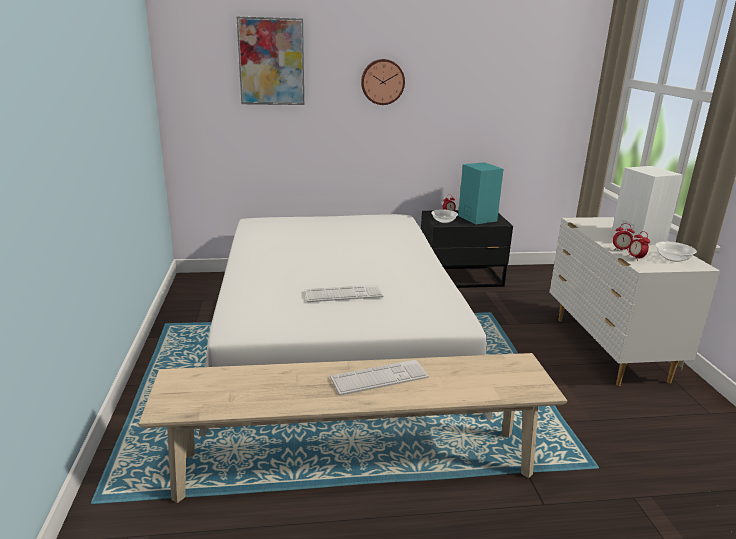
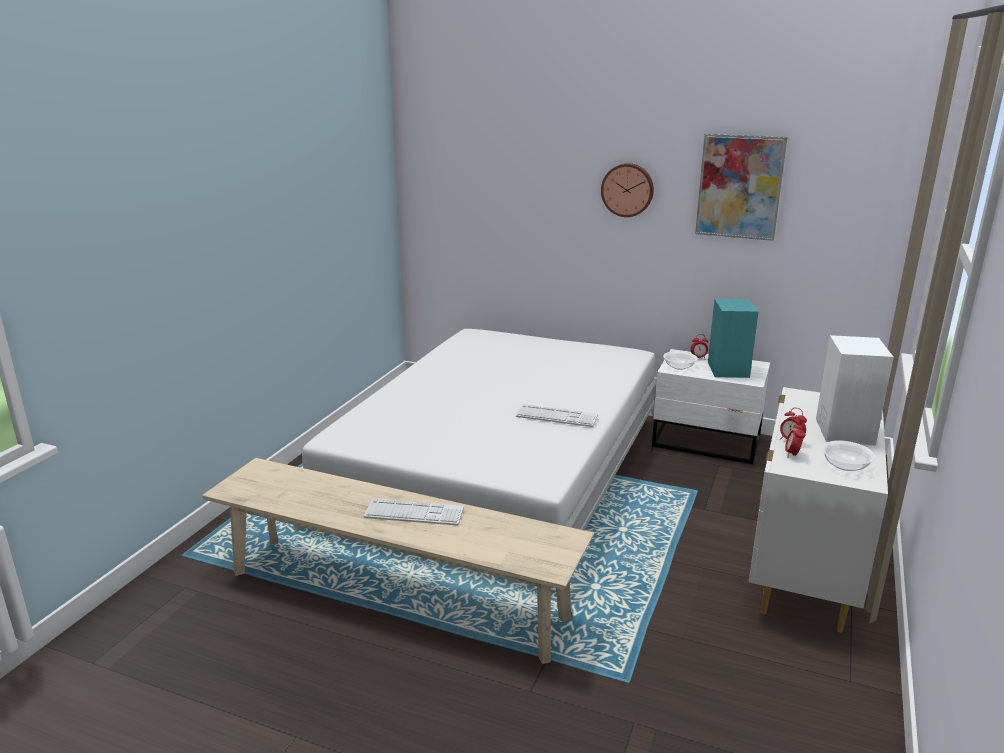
camera: 30 degrees right, 0 degrees up
(271, 62) = (506, 162): picture -> picture (739, 187)
(343, 294) = (464, 427): keyboard -> keyboard (556, 416)
(461, 278) = (707, 442): black nightstand -> white nightstand

